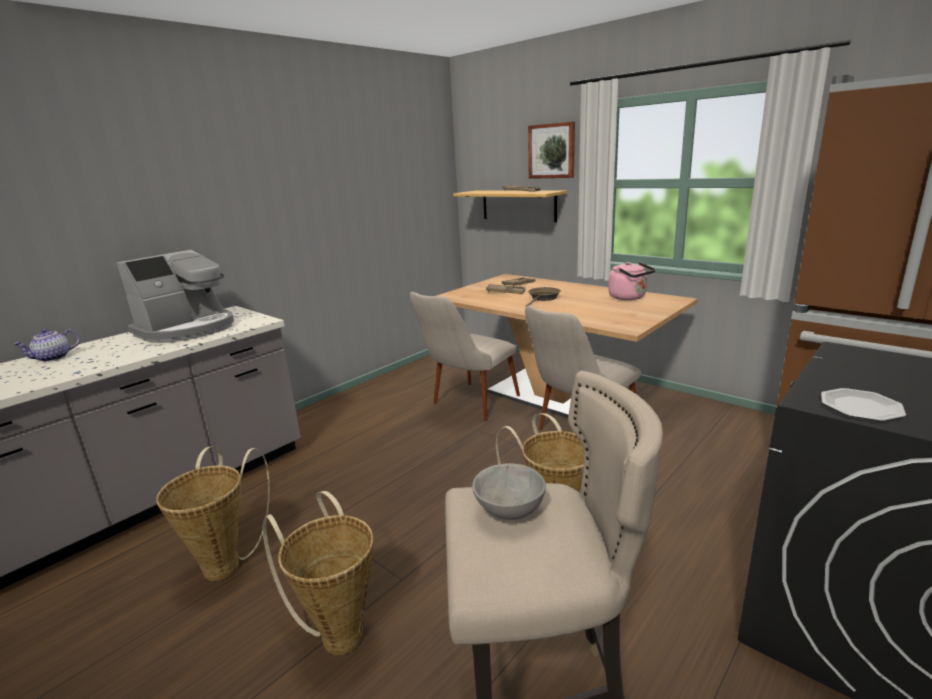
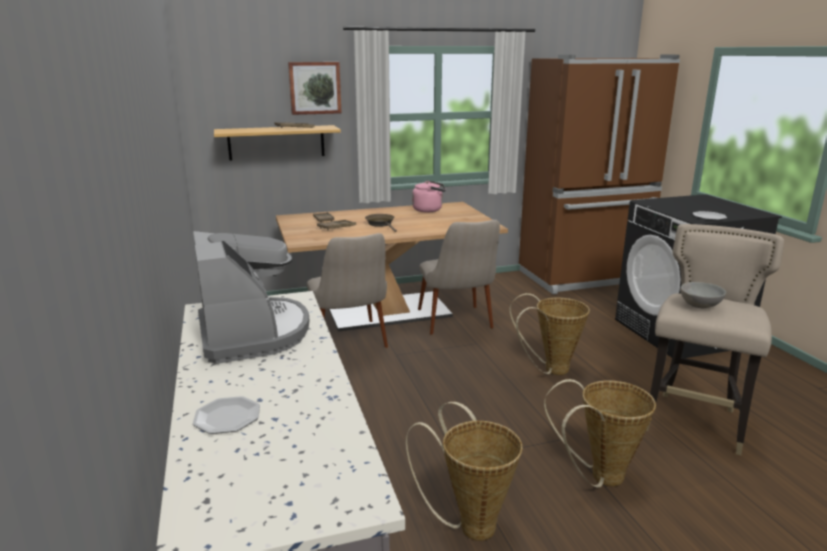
camera: 60 degrees left, 0 degrees up
(53, 358) = (228, 417): teapot -> plate

